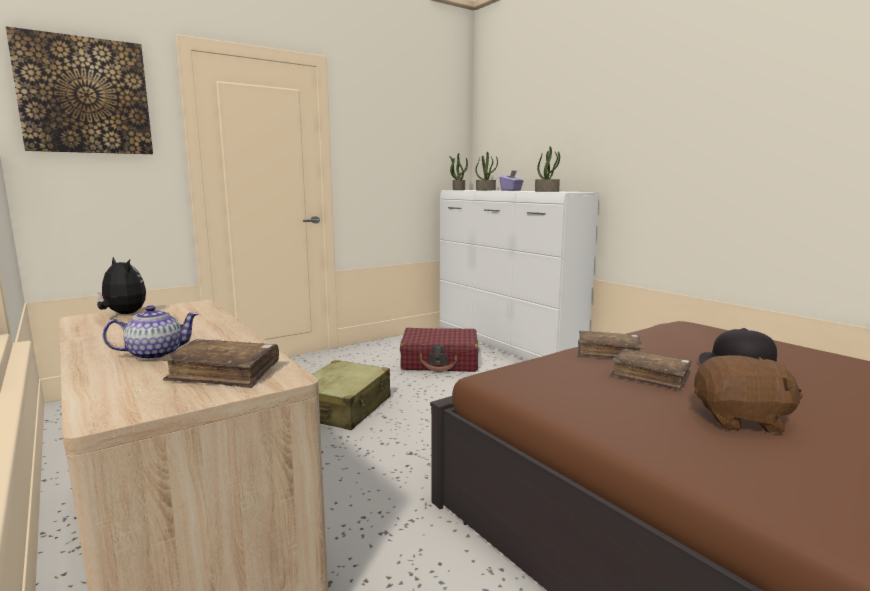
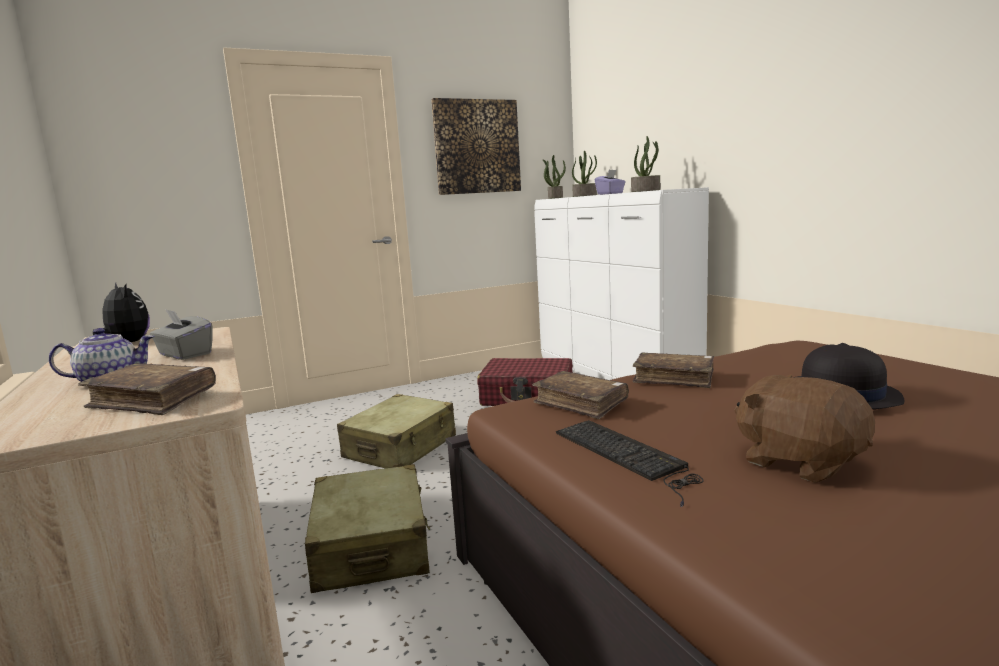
camera: 10 degrees right, 0 degrees up
(84, 96) = (132, 121): picture -> picture (477, 147)
(201, 328) = (184, 355): none -> grey tissue box
(352, 497) = (371, 546): none -> beige suitcase
(613, 417) = (627, 456): none -> keyboard
(650, 377) = (710, 407): brown book -> brown book (580, 404)
(741, 420) = (800, 461): brown plush toy -> brown plush toy turned 150 degrees counterclockwise

